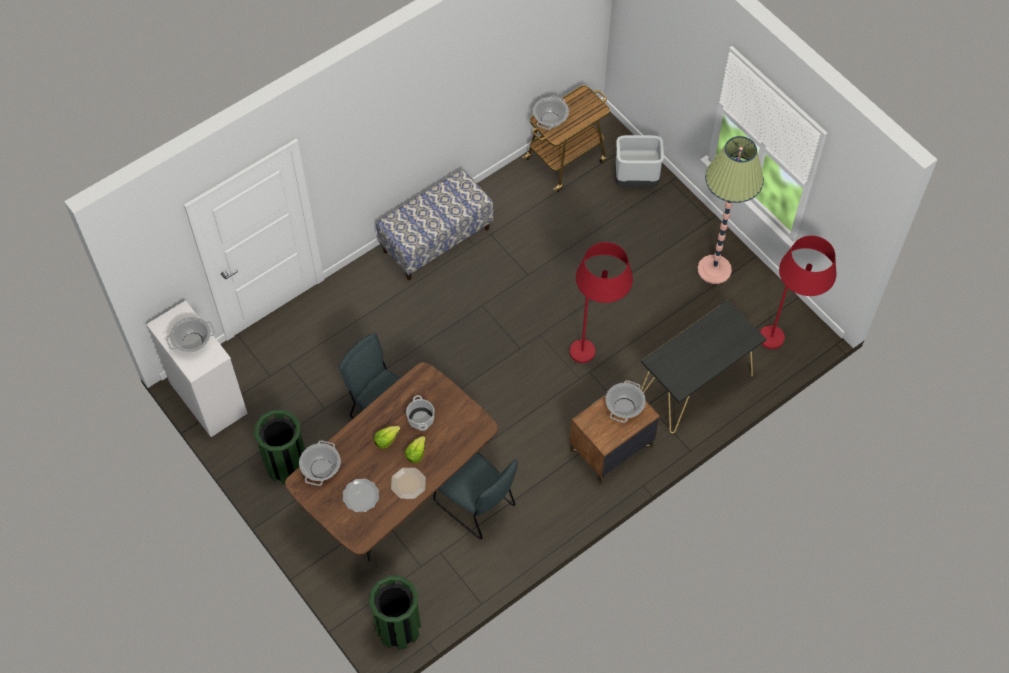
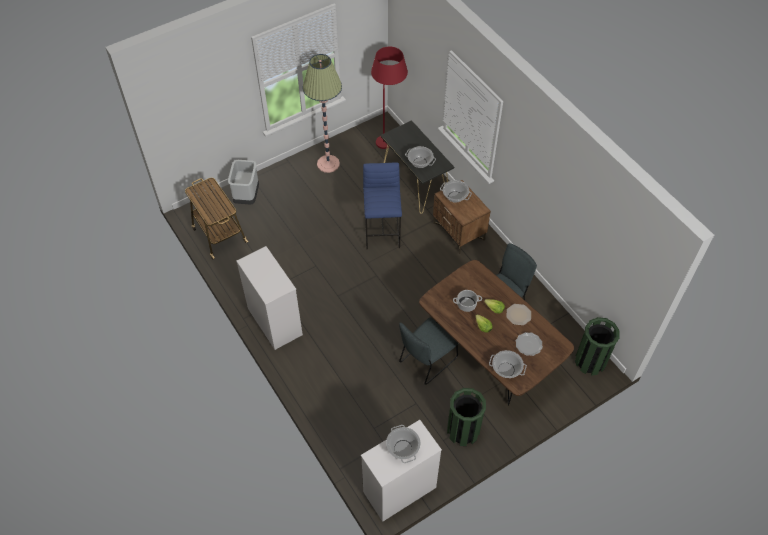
camera: 85 degrees left, 5 degrees down
(436, 239) = (274, 321): bench -> white dresser
(550, 120) = (212, 212): cooking pot -> cooking pot (420, 162)
(596, 350) = (382, 232): red floor lamp -> blue stool

